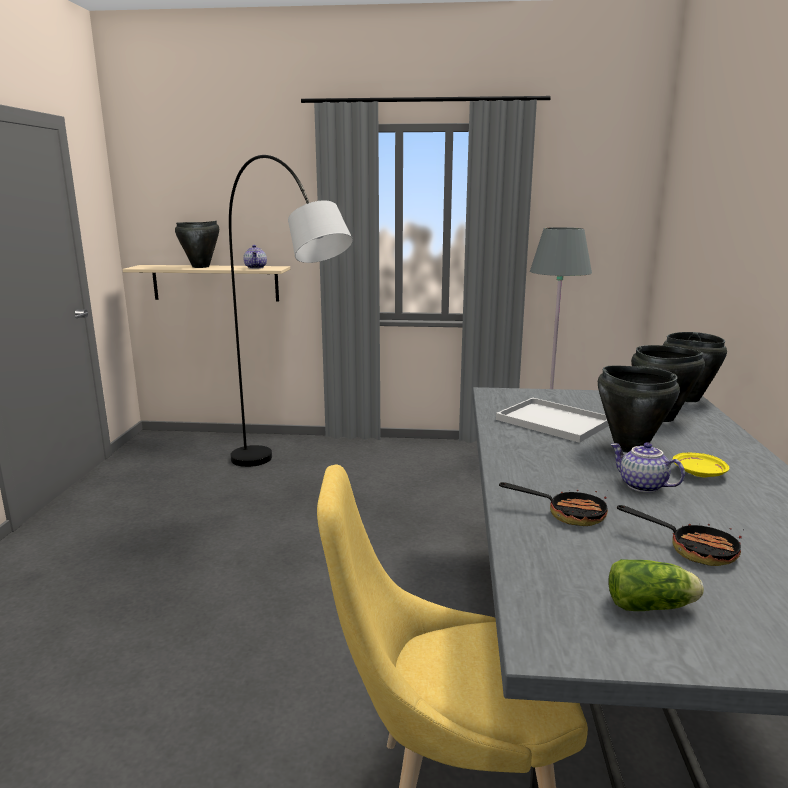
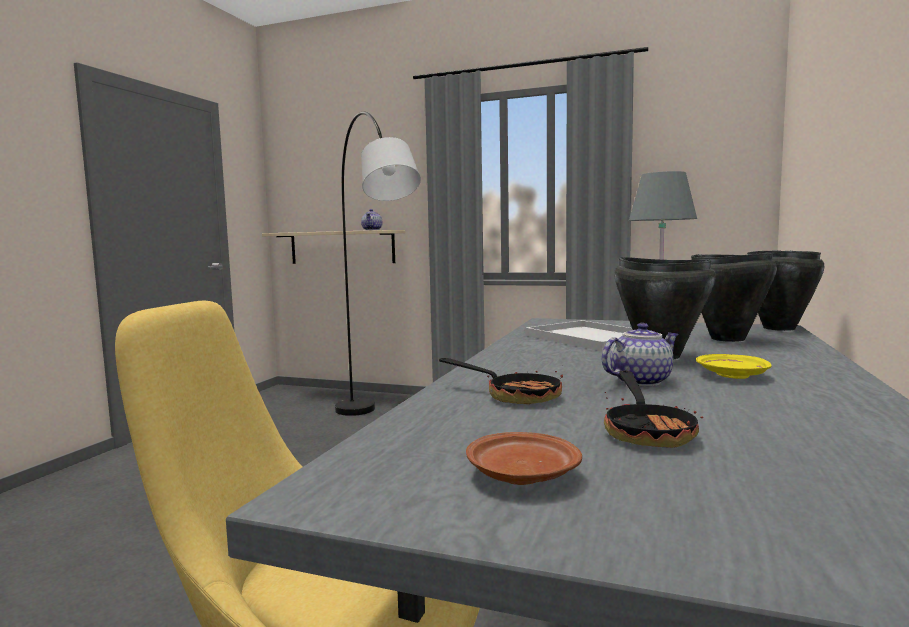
camera: 15 degrees right, 10 degrees down
(201, 267) = (327, 231): black cooking pot -> none
(641, 486) = (640, 381): teapot -> teapot turned 90 degrees clockwise
(653, 606) = (521, 474): lettuce -> brown plate
(692, 549) = (647, 431): frying pan -> frying pan turned 45 degrees clockwise

